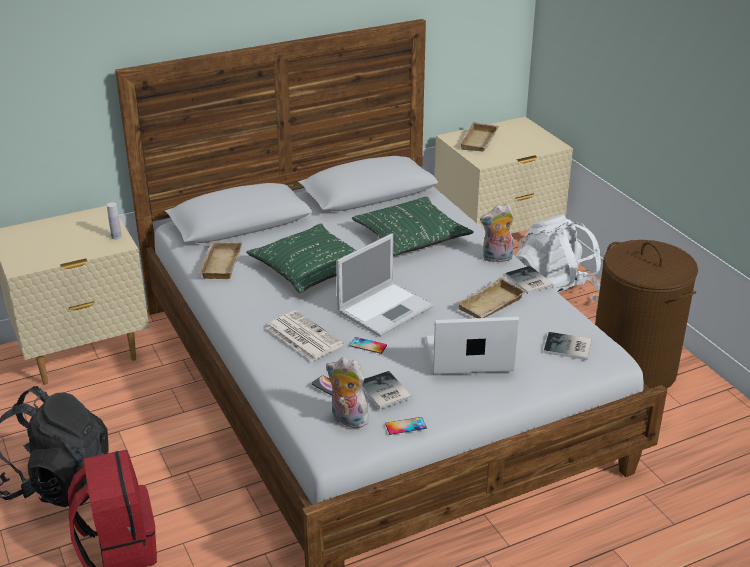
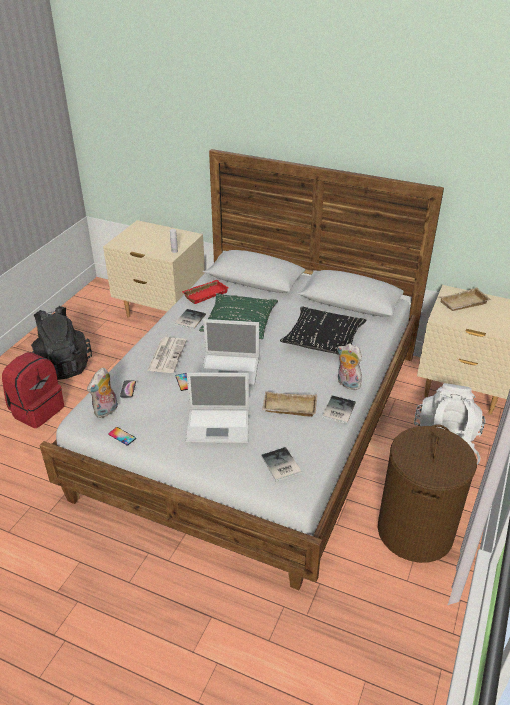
camera: 50 degrees right, 5 degrees up
(219, 264) = (205, 294): beige tray -> red tray
(347, 420) = (106, 411): plush toy -> plush toy turned 135 degrees counterclockwise
(384, 392) = (144, 411): book -> book (189, 320)
(411, 236) = (323, 339): green pillow -> black pillow
(467, 356) = (219, 425): laptop -> laptop turned 135 degrees clockwise

